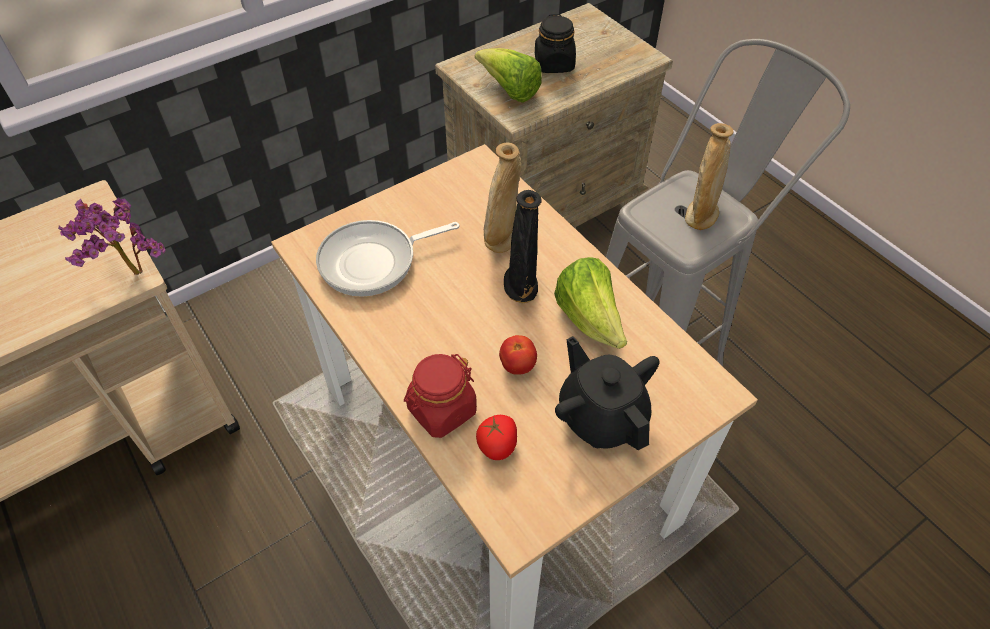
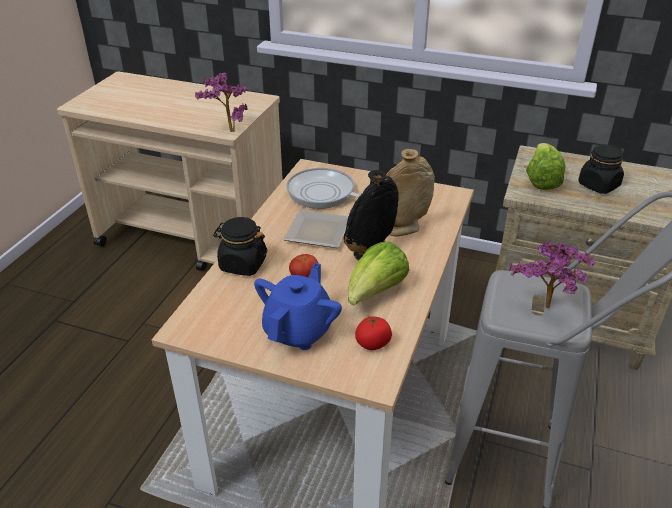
camera: 55 degrees right, 15 degrees down
(439, 308) = (316, 231): none -> plate
(441, 410) = (242, 264): red jar -> black jar
(497, 445) = (236, 296): tomato -> tomato (373, 343)
(601, 416) = (299, 330): black teapot -> blue teapot
(701, 215) = (546, 310): beige vase -> potted plant

